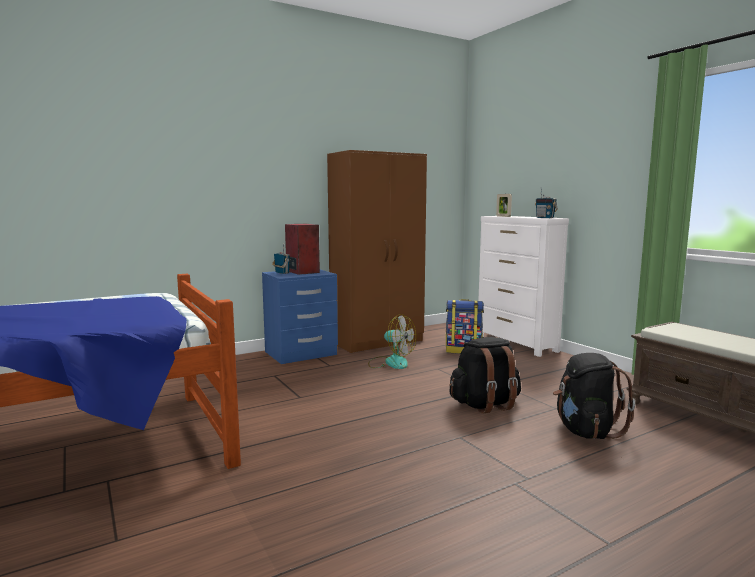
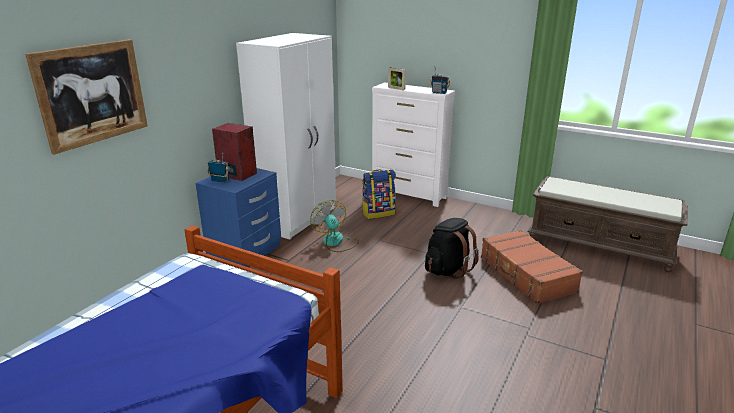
camera: 30 degrees left, 15 degrees up
(169, 168) = (92, 94): none -> picture
(378, 341) = (298, 218): brown wardrobe -> white wardrobe
(390, 362) = (336, 242): fan -> fan turned 120 degrees counterclockwise
(585, 431) = (526, 275): black backpack -> brown suitcase

